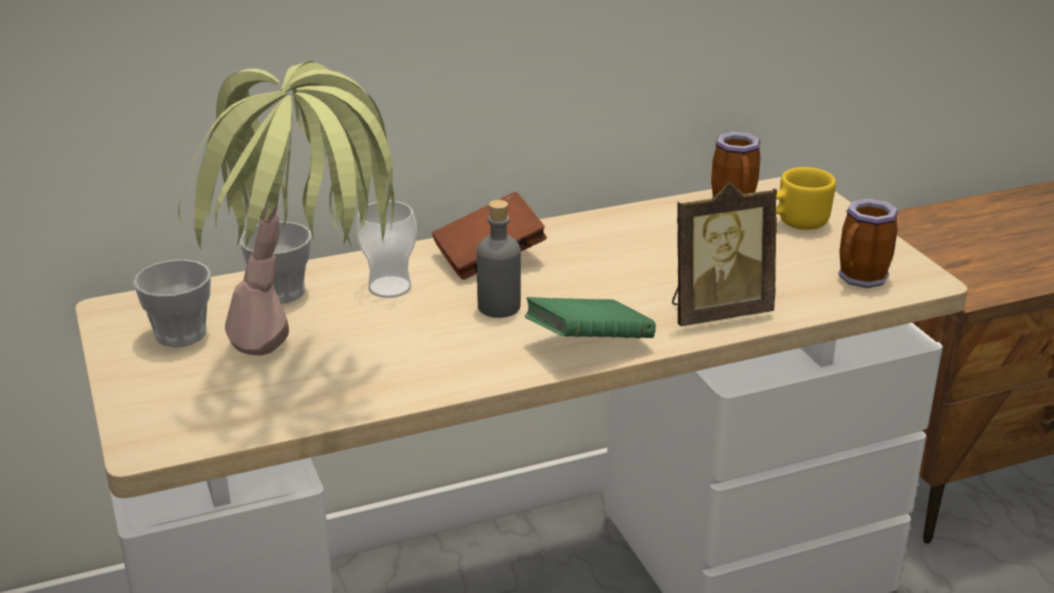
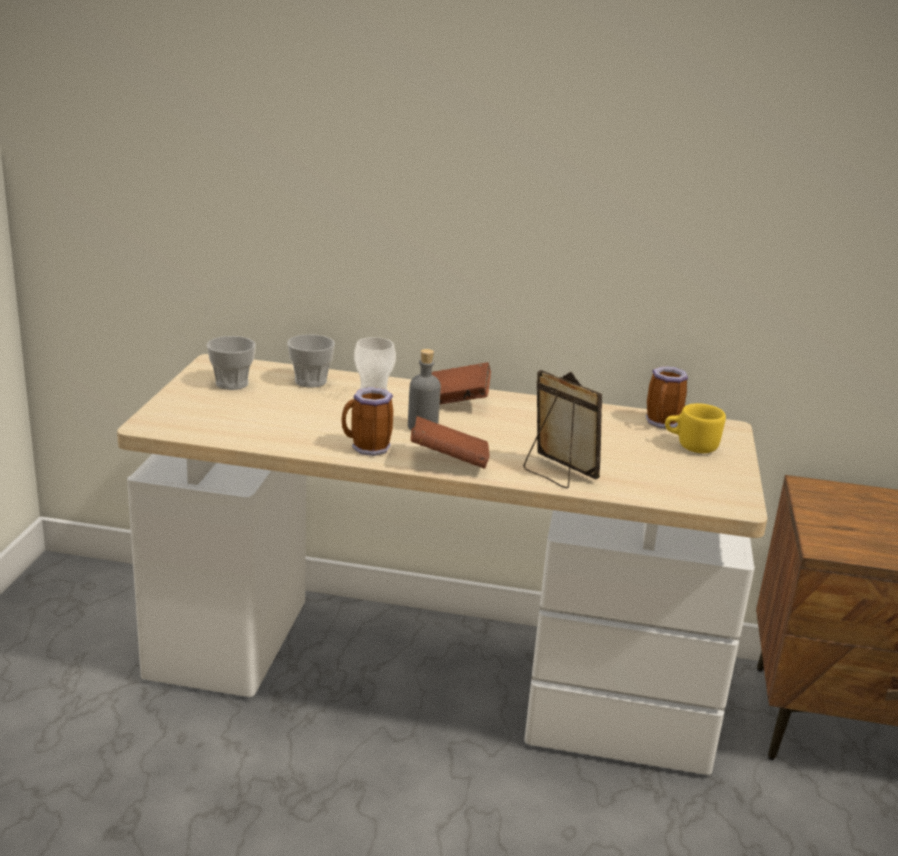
camera: 30 degrees right, 5 degrees down
(312, 368) = (276, 420): potted plant -> none
(588, 344) = (448, 462): green book -> brown book
(716, 312) = (557, 473): picture frame -> picture frame turned 150 degrees counterclockwise
(861, 279) = (689, 490): mug -> mug (367, 449)

